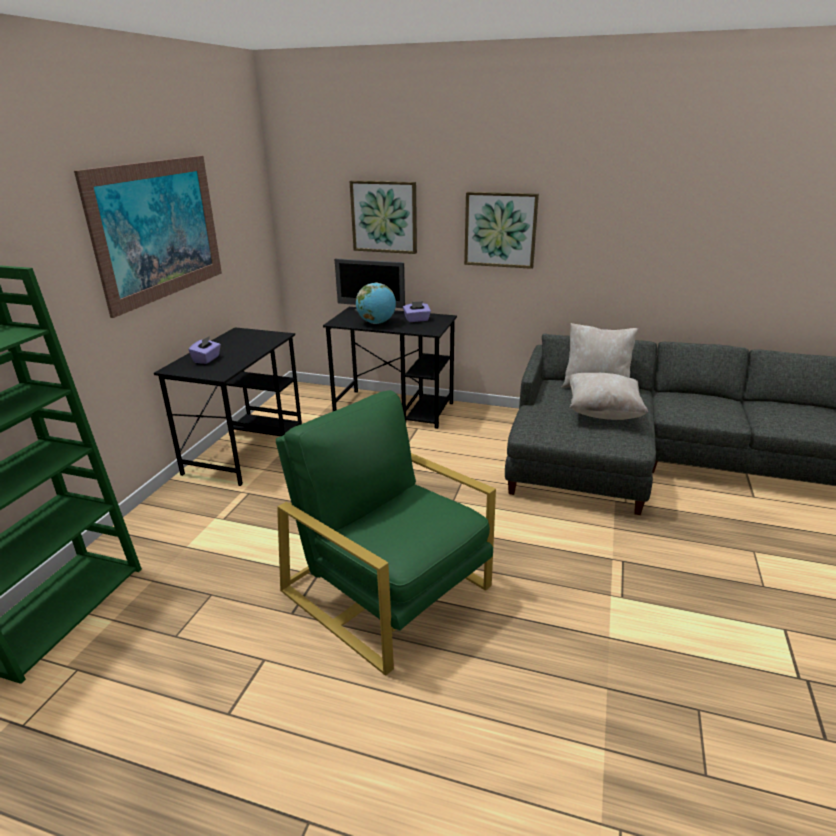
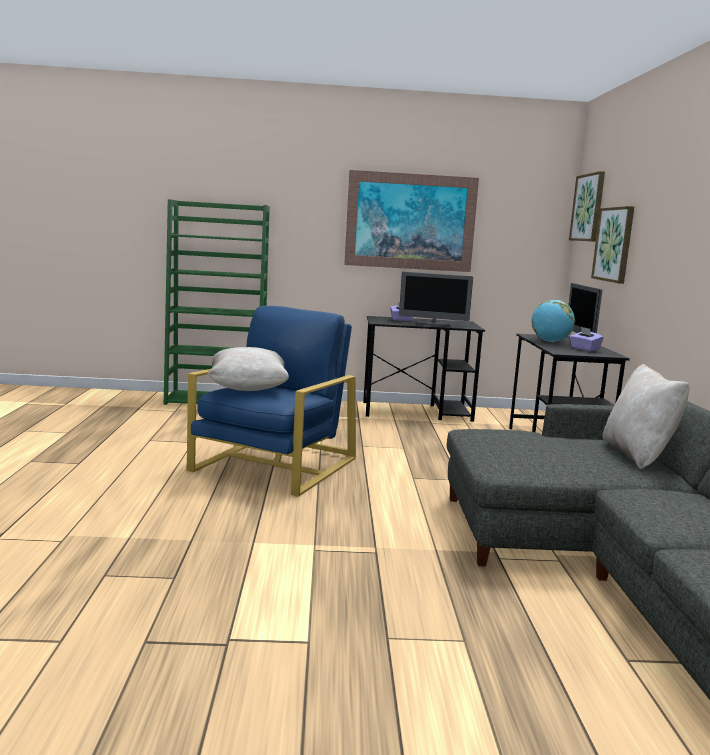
camera: 70 degrees right, 15 degrees down
(250, 349) = (433, 324): none -> monitor
(388, 589) = (274, 465): green armchair -> blue armchair
(500, 229) = (673, 258): picture -> picture (588, 207)
(603, 413) = (557, 454): beige pillow -> beige pillow (248, 388)

